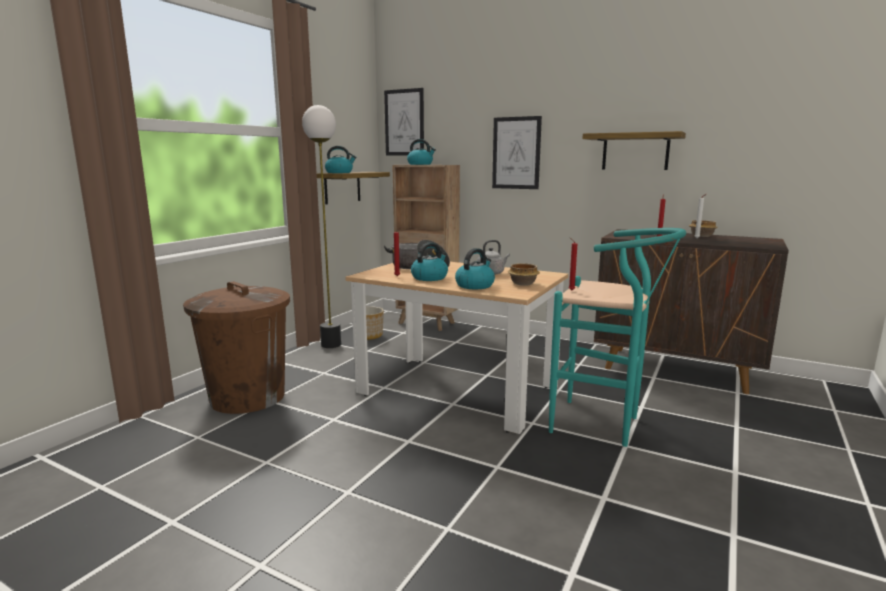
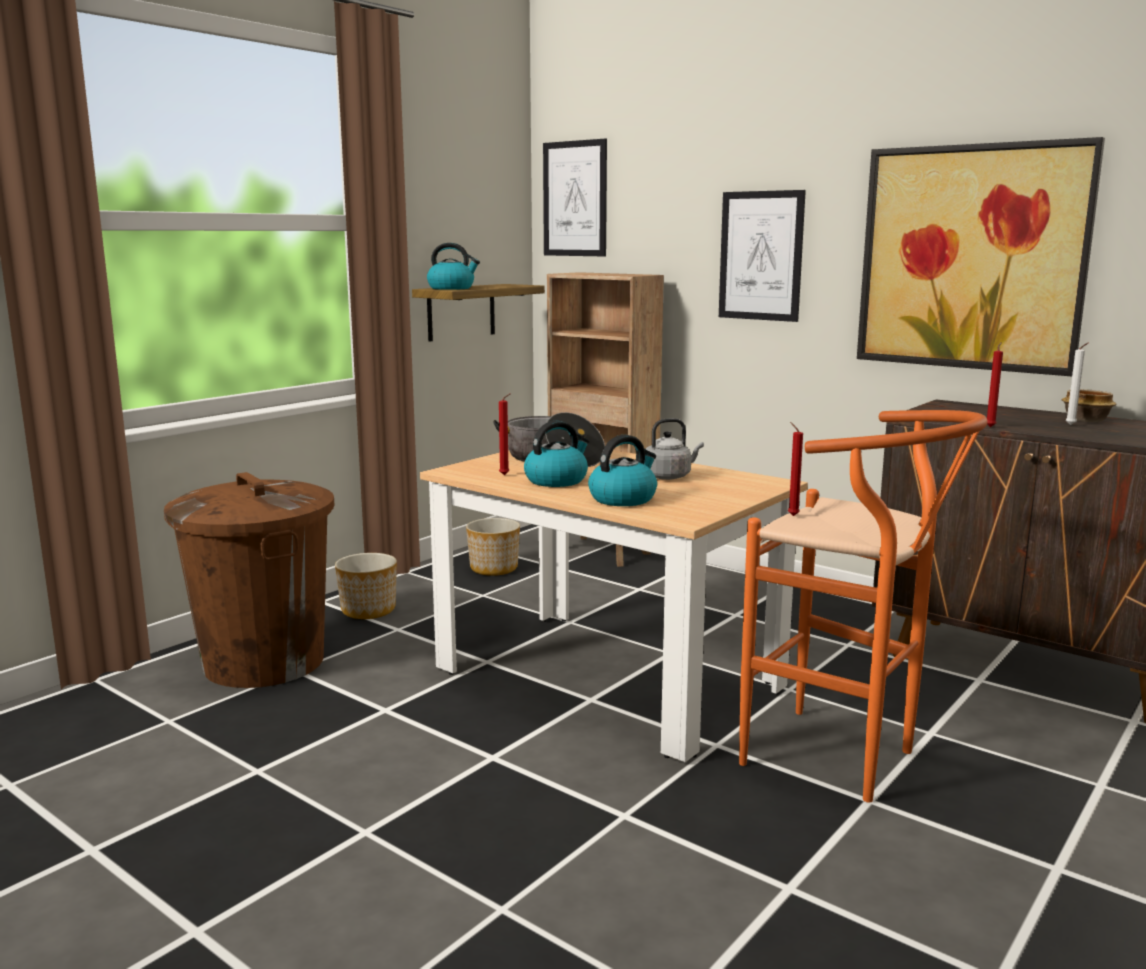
camera: 10 degrees right, 0 degrees up
(302, 363) = (368, 610): none -> planter
(331, 345) = (426, 581): floor lamp -> none
(420, 164) = (596, 273): kettle -> none
(523, 283) = (711, 498): bowl -> none
(603, 425) = (844, 761): turquoise stool -> orange stool
(635, 152) = (971, 258): shelf -> picture

